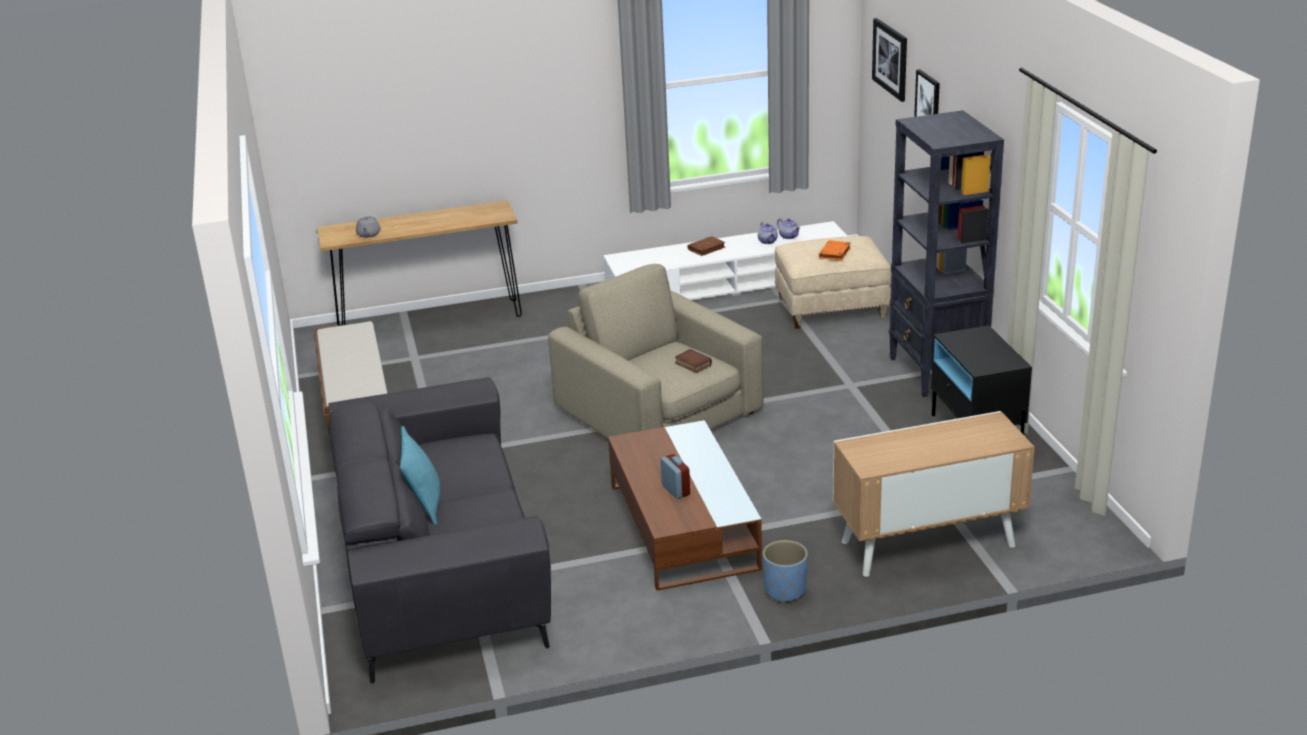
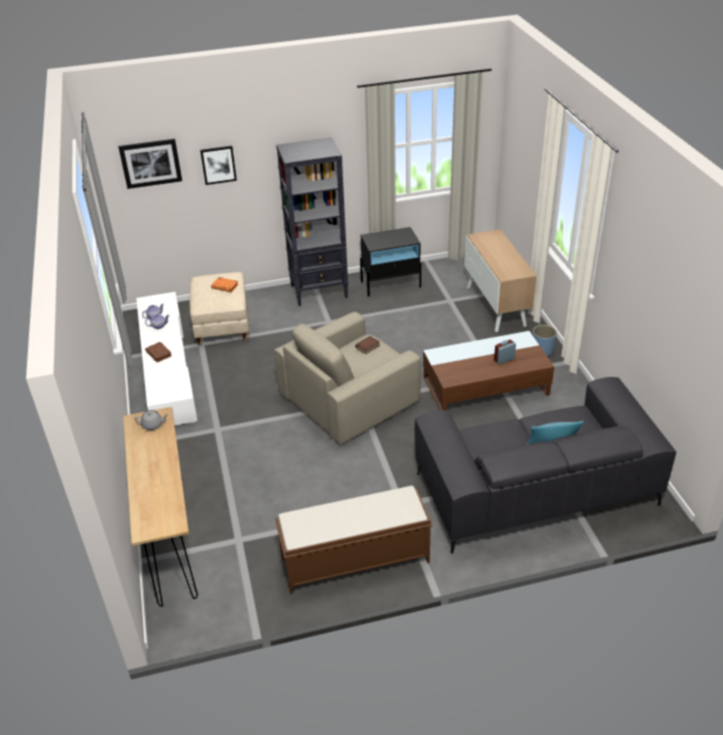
camera: 90 degrees left, 10 degrees up
(368, 234) = (169, 499): grey teapot -> grey teapot (153, 425)

